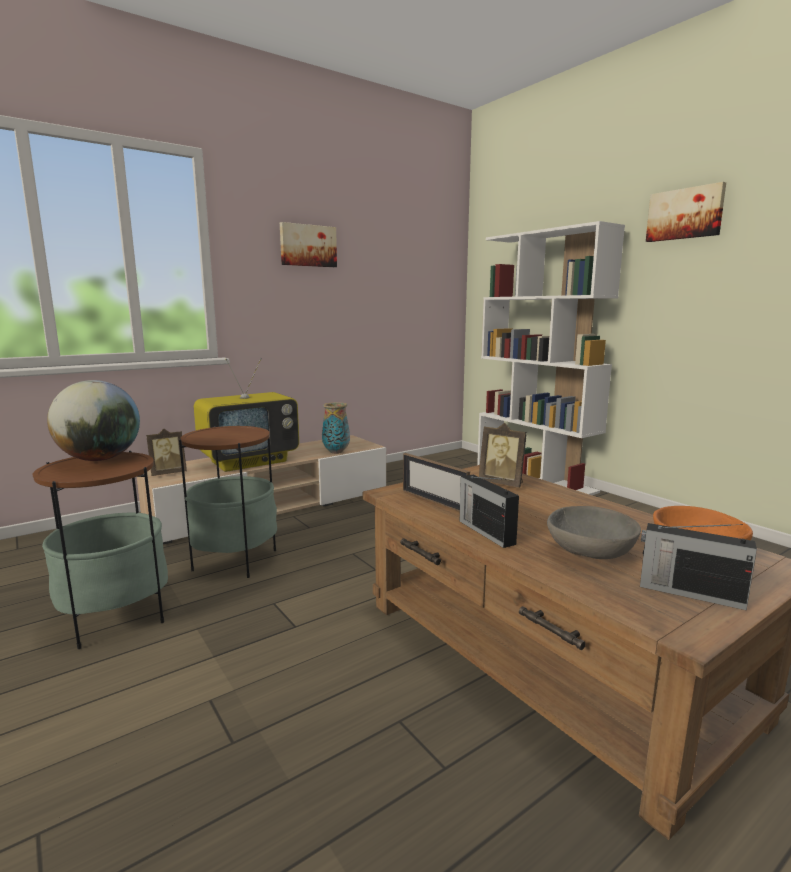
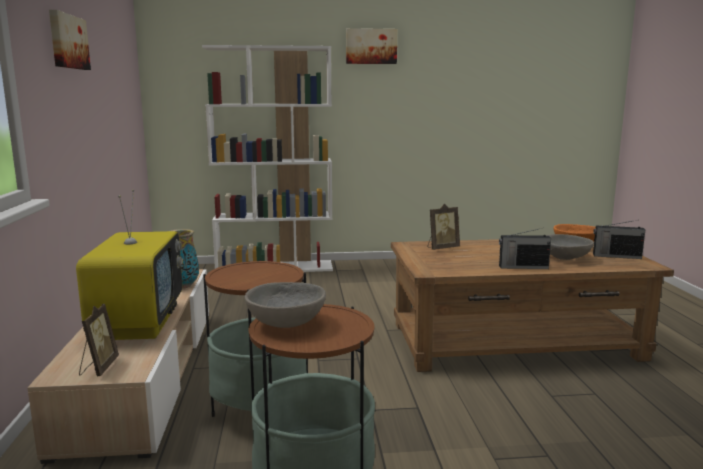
camera: 60 degrees left, 0 degrees up
(100, 459) = (287, 322): globe -> grey bowl
(434, 501) = (458, 266): picture frame -> none
(688, 592) = (615, 256): radio -> radio turned 45 degrees clockwise

